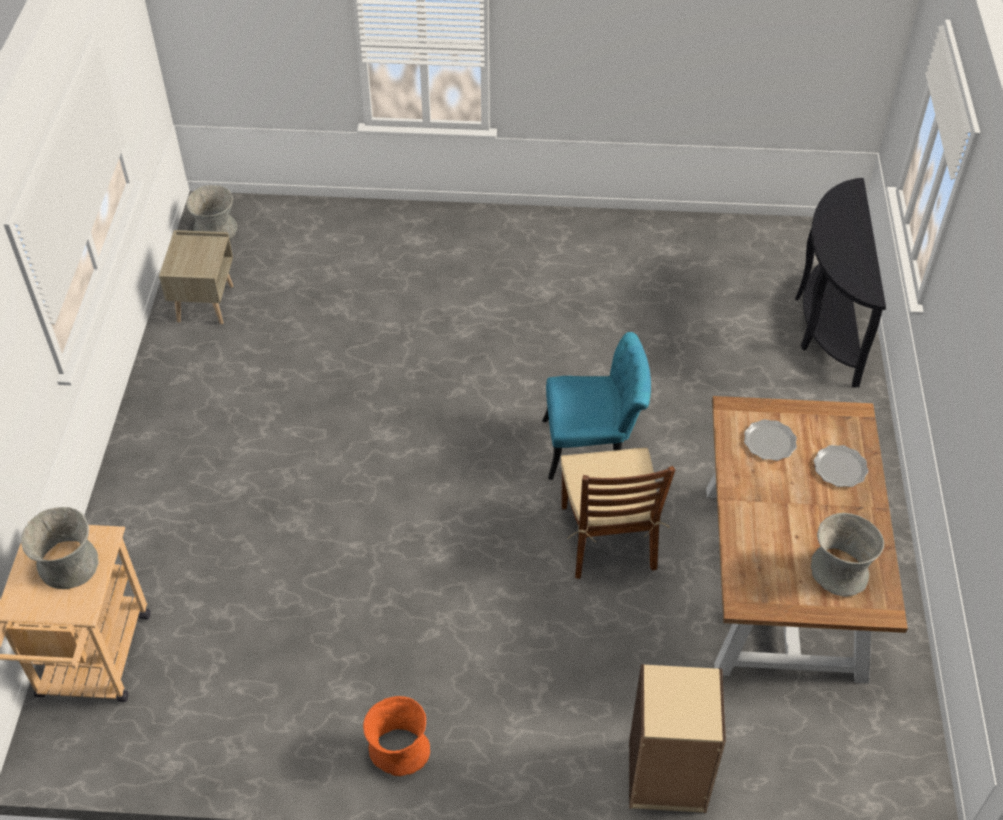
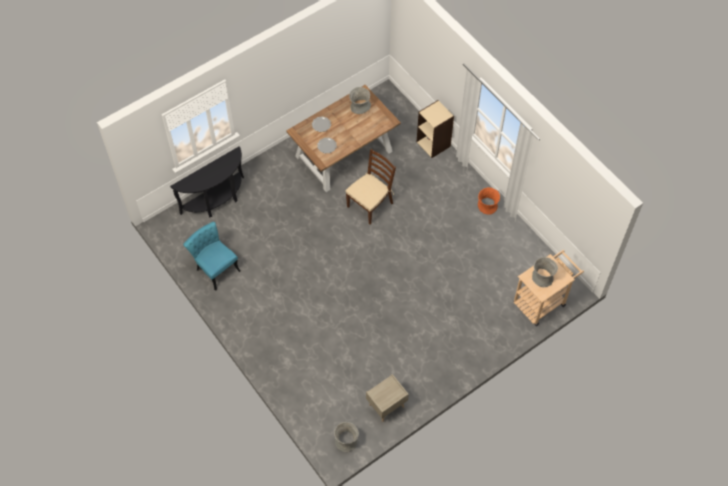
camera: 130 degrees left, 10 degrees up
(593, 447) = (338, 232): turquoise chair -> turquoise chair (215, 267)

